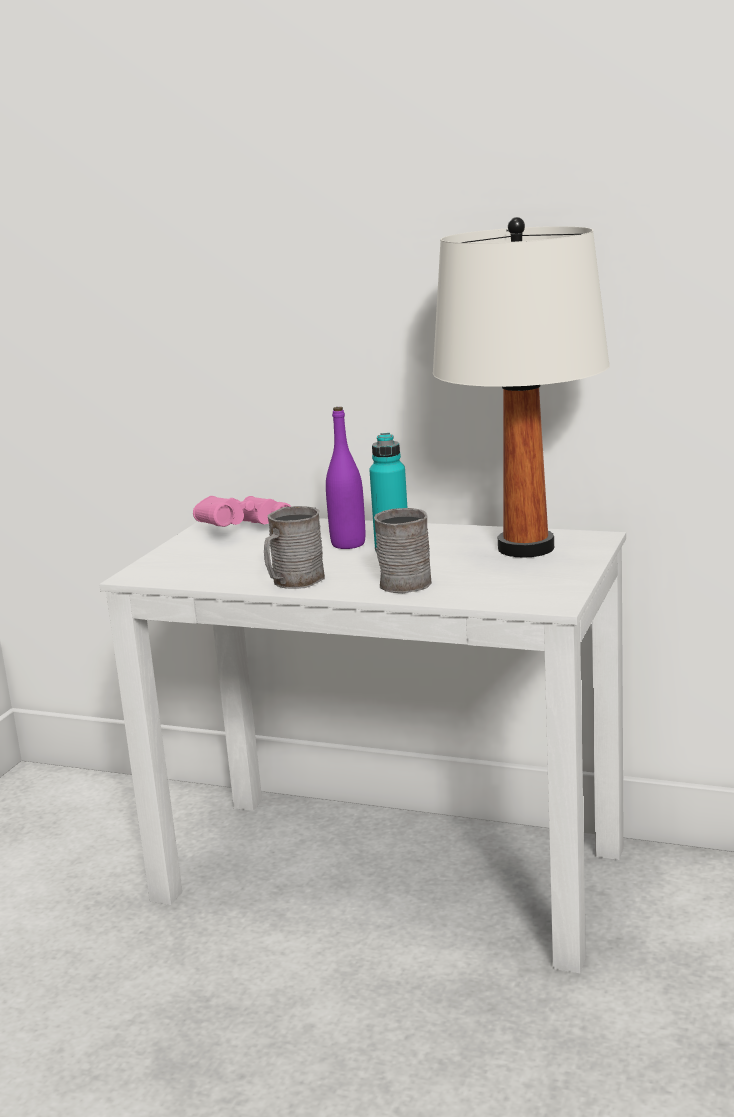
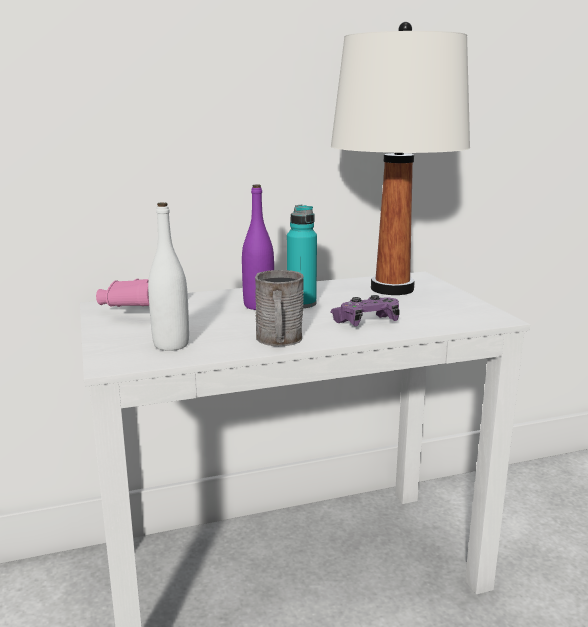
camera: 40 degrees left, 0 degrees up
(203, 569) = (171, 345): none -> white bottle
(407, 581) = (366, 322): grey mug -> purple game controller

